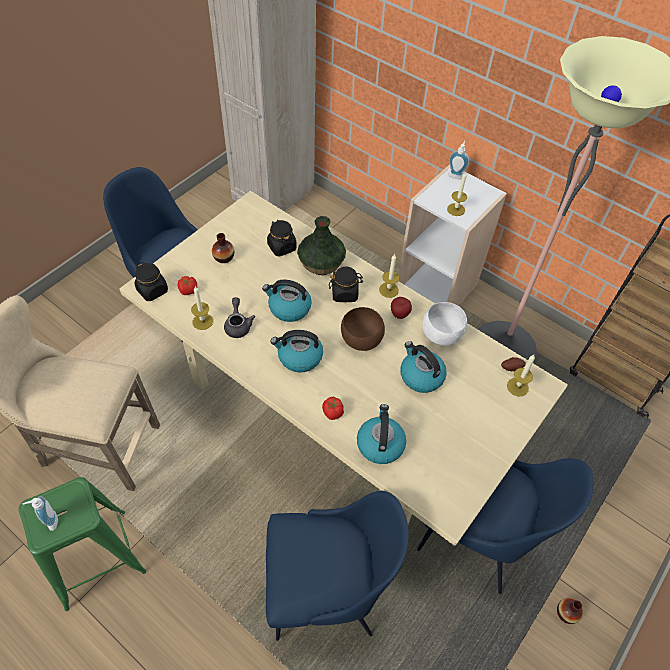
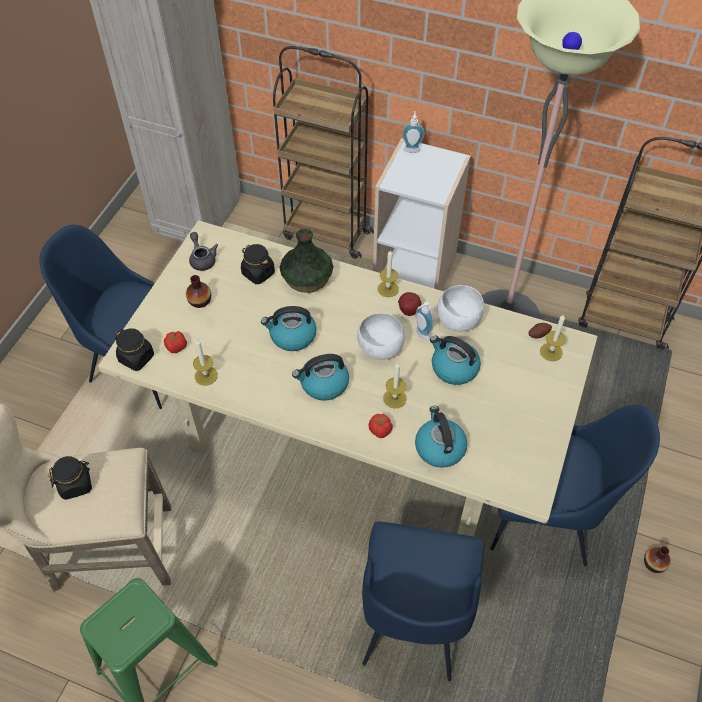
camera: 15 degrees left, 0 degrees up
(49, 521) = (121, 634): soap dispenser -> soap dispenser (421, 335)
(238, 325) = (245, 369): grey teapot -> grey teapot (202, 259)
(324, 594) = (413, 624): blue chair -> blue chair turned 120 degrees clockwise
(345, 293) = (344, 305): black jar -> black jar (76, 484)
(360, 341) = (379, 349): brown bowl -> white bowl
(373, 236) = (326, 235): none -> brown cart
(456, 209) = (426, 186): candle -> candle (394, 398)

